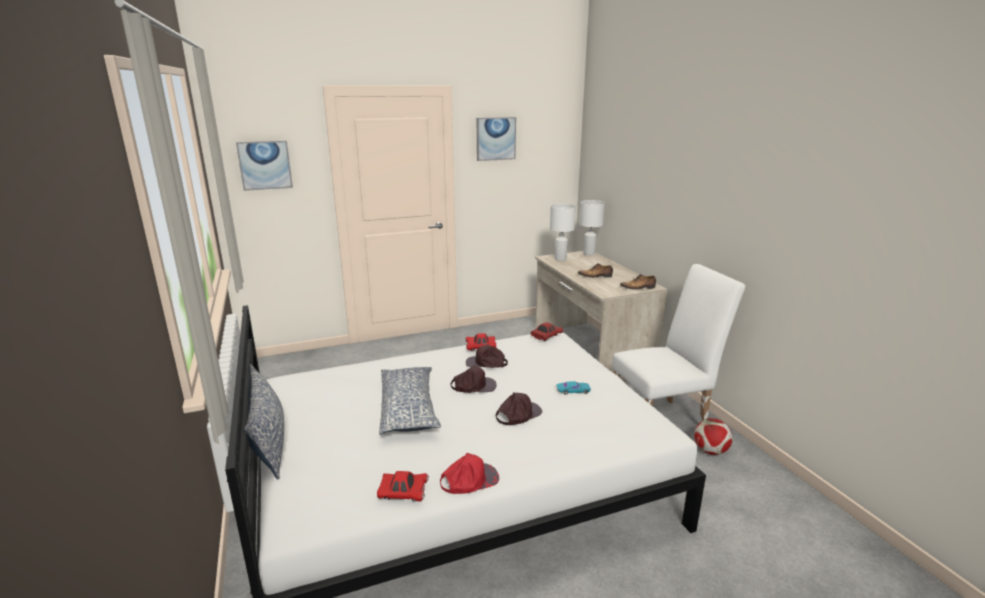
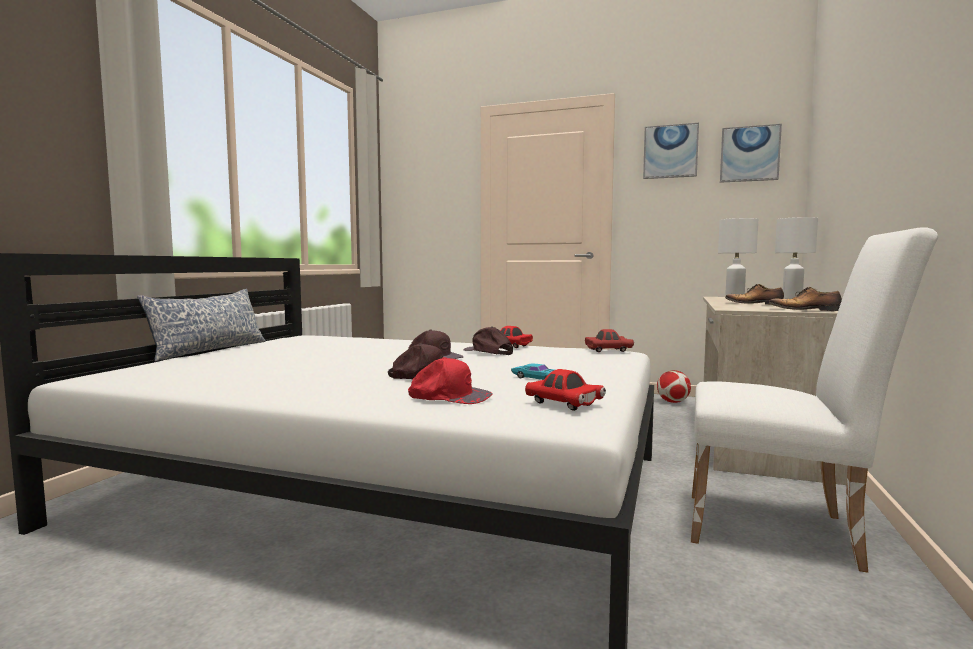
camera: 40 degrees right, 15 degrees down
(265, 165) = (424, 184): picture -> picture (749, 154)
(403, 494) = (188, 384): red toy car -> red toy car (564, 404)
(409, 408) = (341, 356): pillow -> none
(469, 479) = (255, 392): red cap -> red cap (450, 396)
(710, 451) = (835, 597): football -> football (673, 402)

